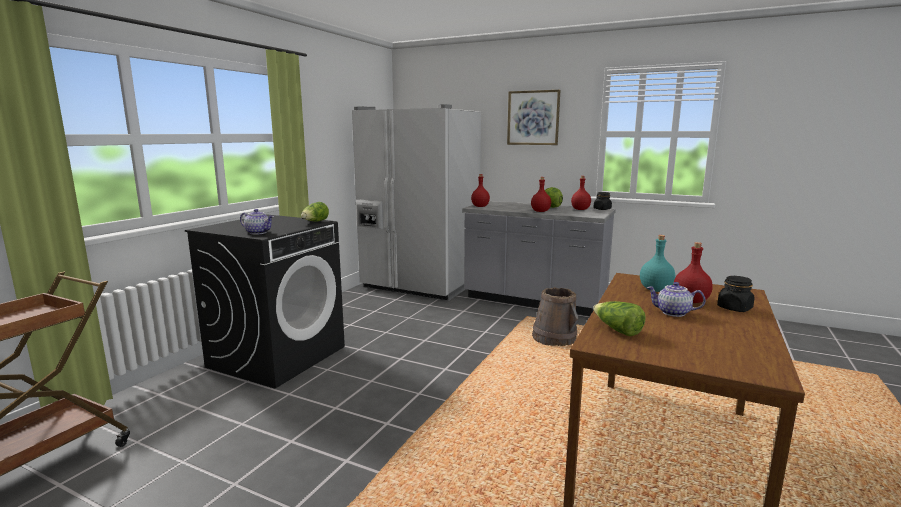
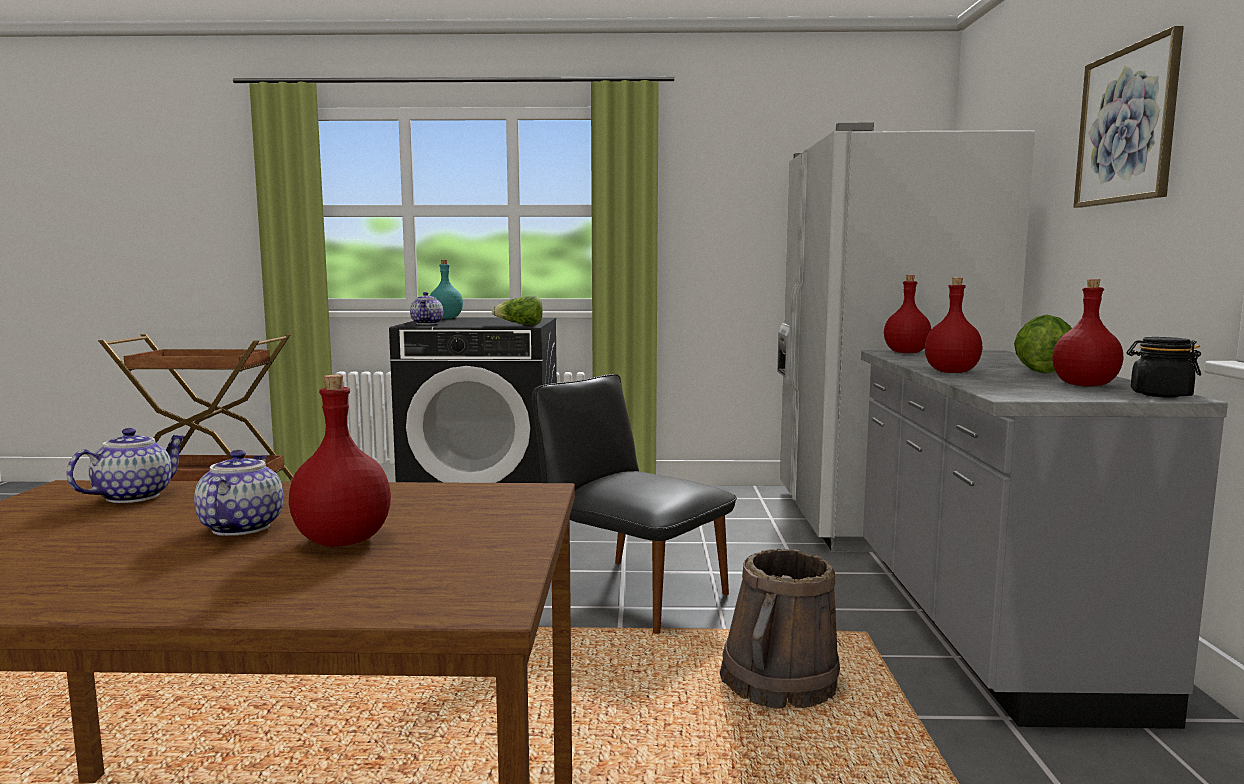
camera: 65 degrees right, 5 degrees down
(456, 343) = (634, 595): none -> black chair
(617, 330) = (133, 496): lettuce -> teapot
(656, 290) = (429, 513): turquoise bottle -> turquoise bottle (445, 318)
(734, 308) = (285, 581): black jar -> none

